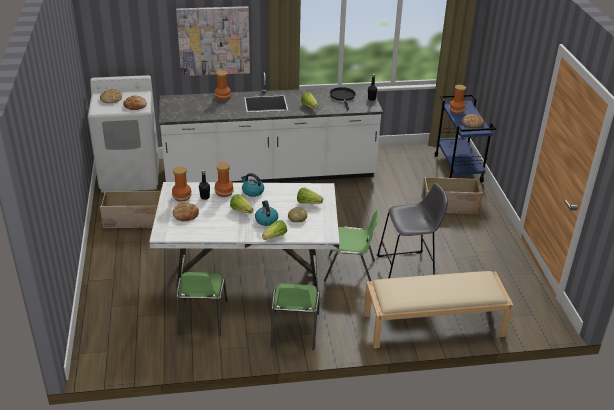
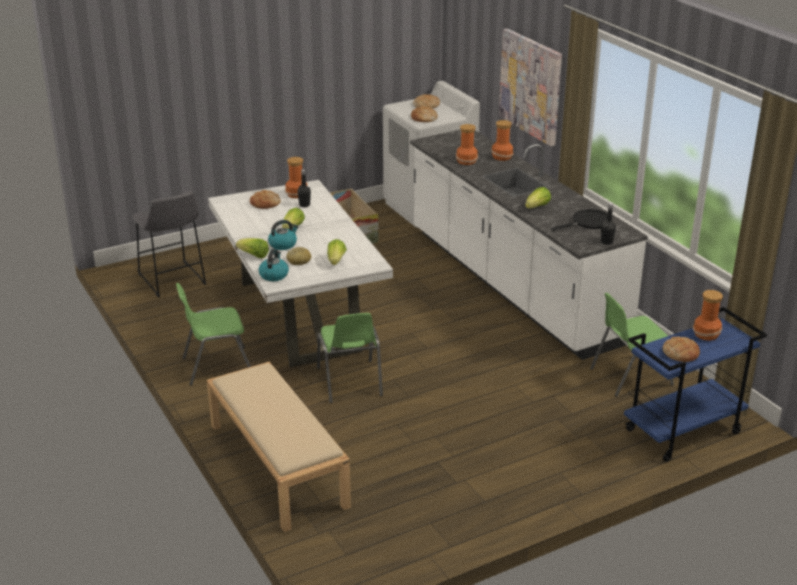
camera: 70 degrees right, 5 degrees down
(201, 318) = (210, 308): green chair -> green chair (629, 376)
(223, 192) = (321, 212): vase -> vase (466, 161)
(252, 191) = (335, 226): kettle -> kettle (274, 275)
(408, 267) = (387, 425): grey stool -> grey stool (173, 281)
(449, 206) = (565, 438): crate -> none

